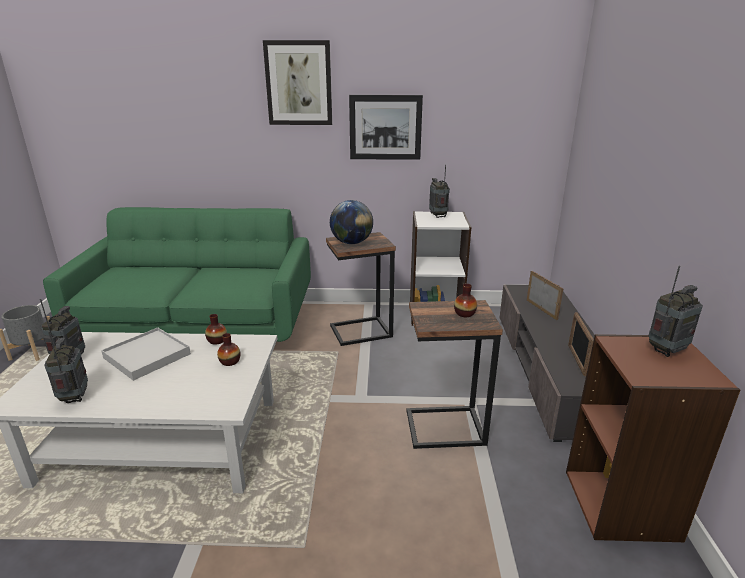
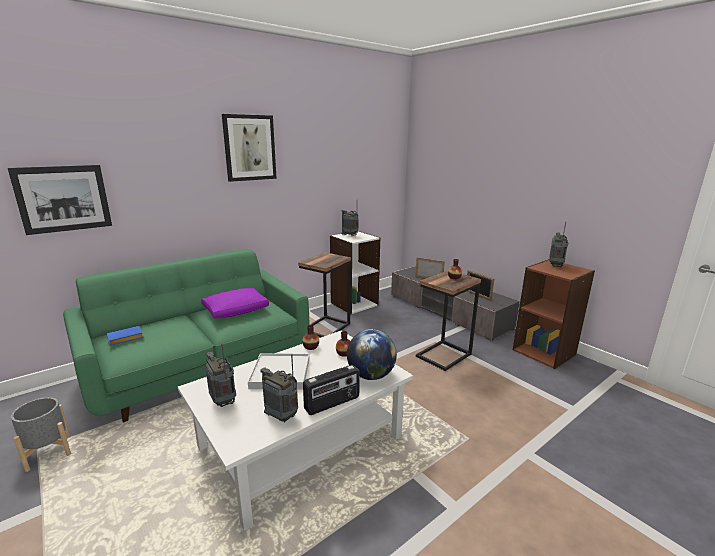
camera: 40 degrees left, 5 degrees down
(116, 275) = (124, 339): none -> blue book
(125, 407) = (332, 403): none -> radio
(228, 277) = (236, 310): none -> purple pillow
(351, 243) = (322, 261): globe -> globe (371, 375)
(385, 127) = (309, 178): picture -> picture (63, 198)

